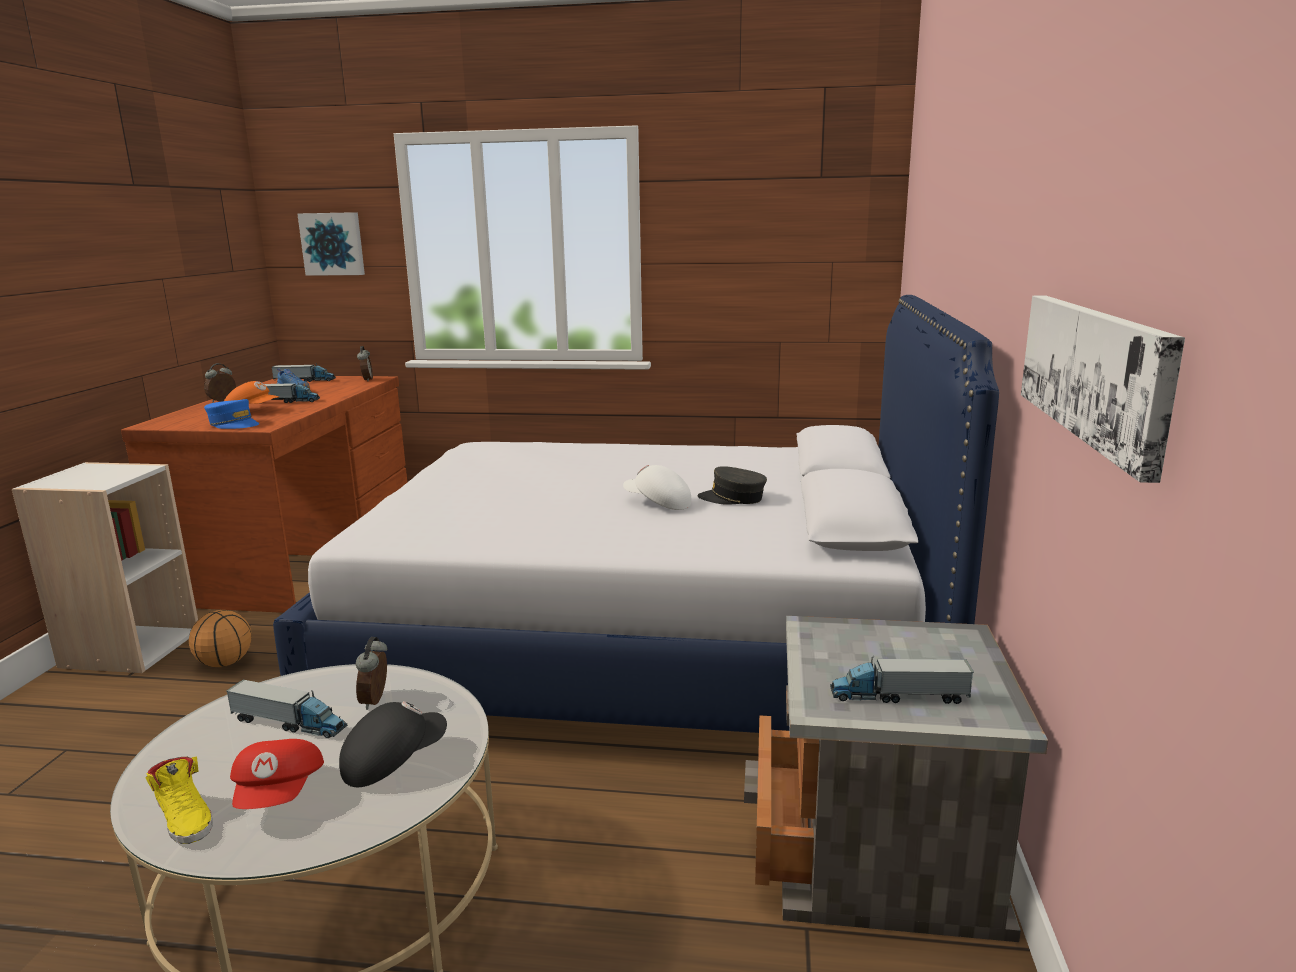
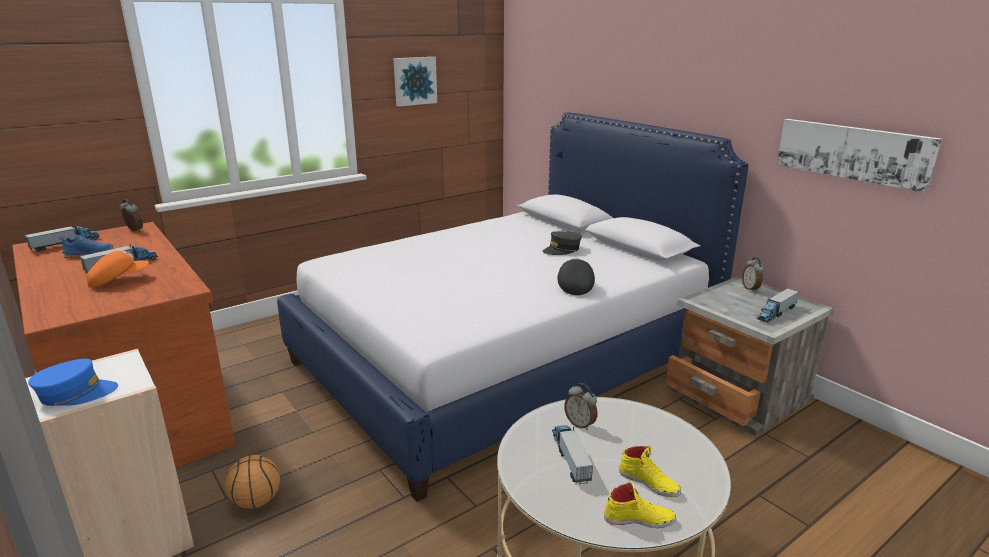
camera: 45 degrees left, 5 degrees up
(223, 401) = (43, 281): alarm clock -> alarm clock (751, 289)
(233, 424) = (147, 295): blue cap -> blue cap (76, 393)
(280, 794) = (649, 482): red cap -> yellow shoe
(289, 723) = (570, 457): toy truck -> toy truck turned 75 degrees counterclockwise
(333, 244) = (54, 101): picture -> picture (414, 81)
(393, 761) = (654, 440): black cap -> black cap (574, 286)
(657, 503) = (537, 263): white cap -> none

